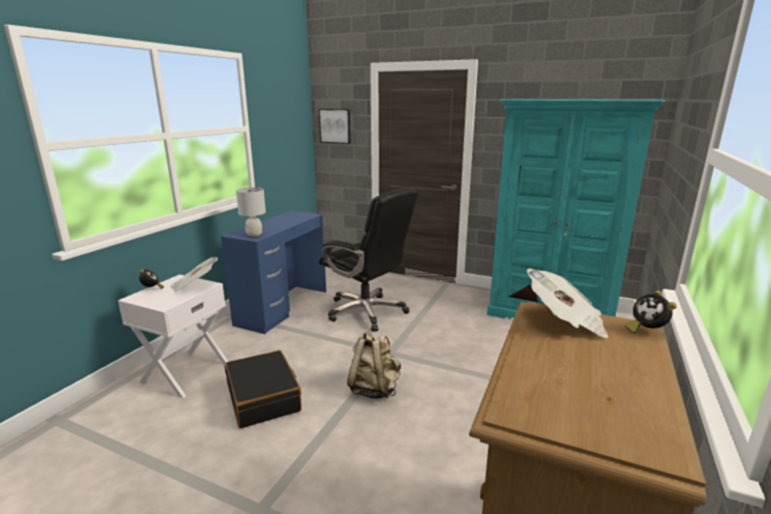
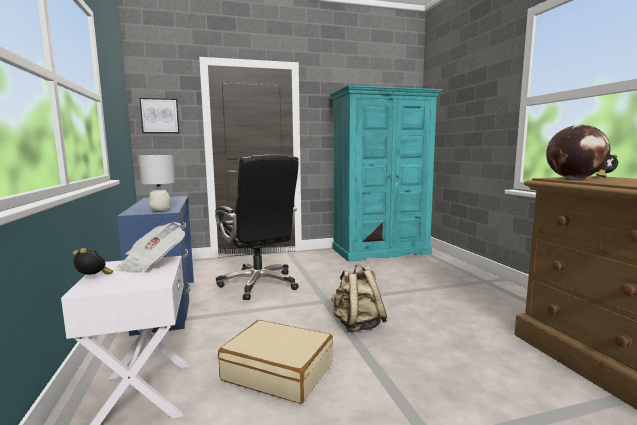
camera: 40 degrees left, 10 degrees down
(264, 398) = (278, 371): black suitcase -> beige suitcase
(366, 312) = (259, 284): black office chair -> black office chair turned 60 degrees clockwise
(565, 322) = (574, 178): newspaper -> globe

